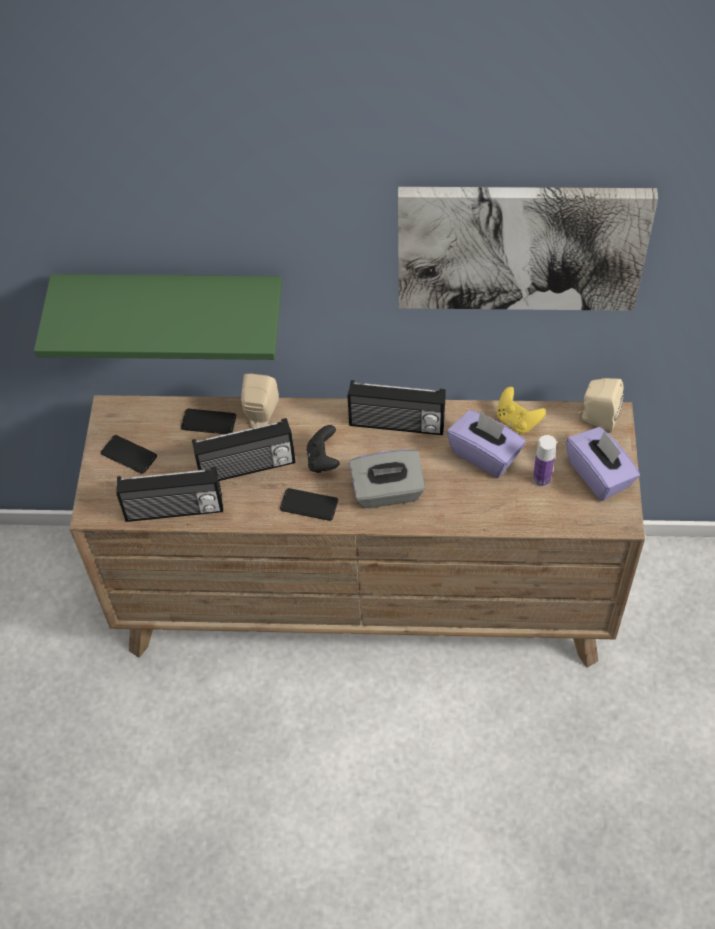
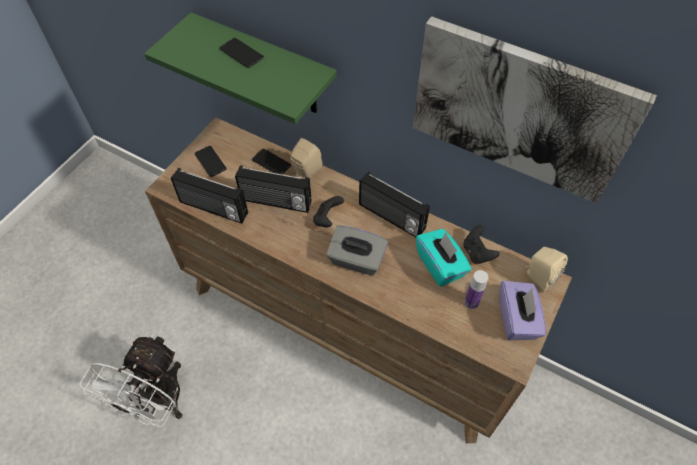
camera: 25 degrees right, 0 degrees up
(174, 817) = (158, 403): none -> white fan
(309, 505) = (299, 245): phone -> phone (241, 53)
(485, 454) = (440, 265): purple tissue box -> turquoise tissue box
(517, 421) = (477, 252): yellow game controller -> black game controller

